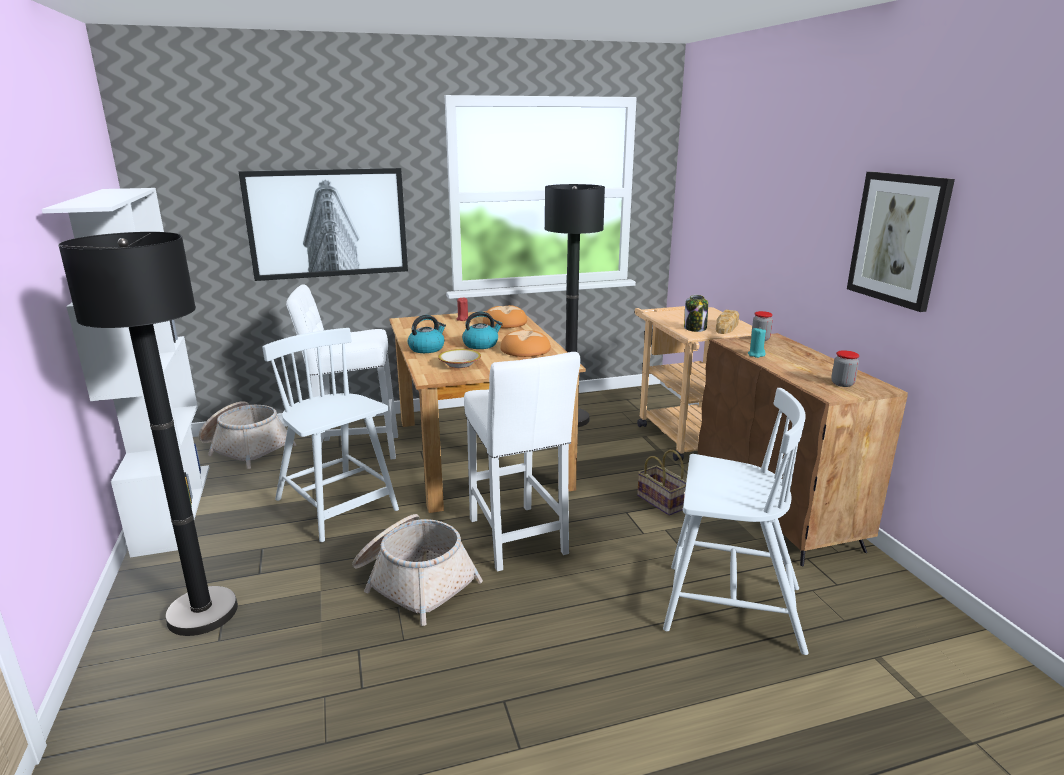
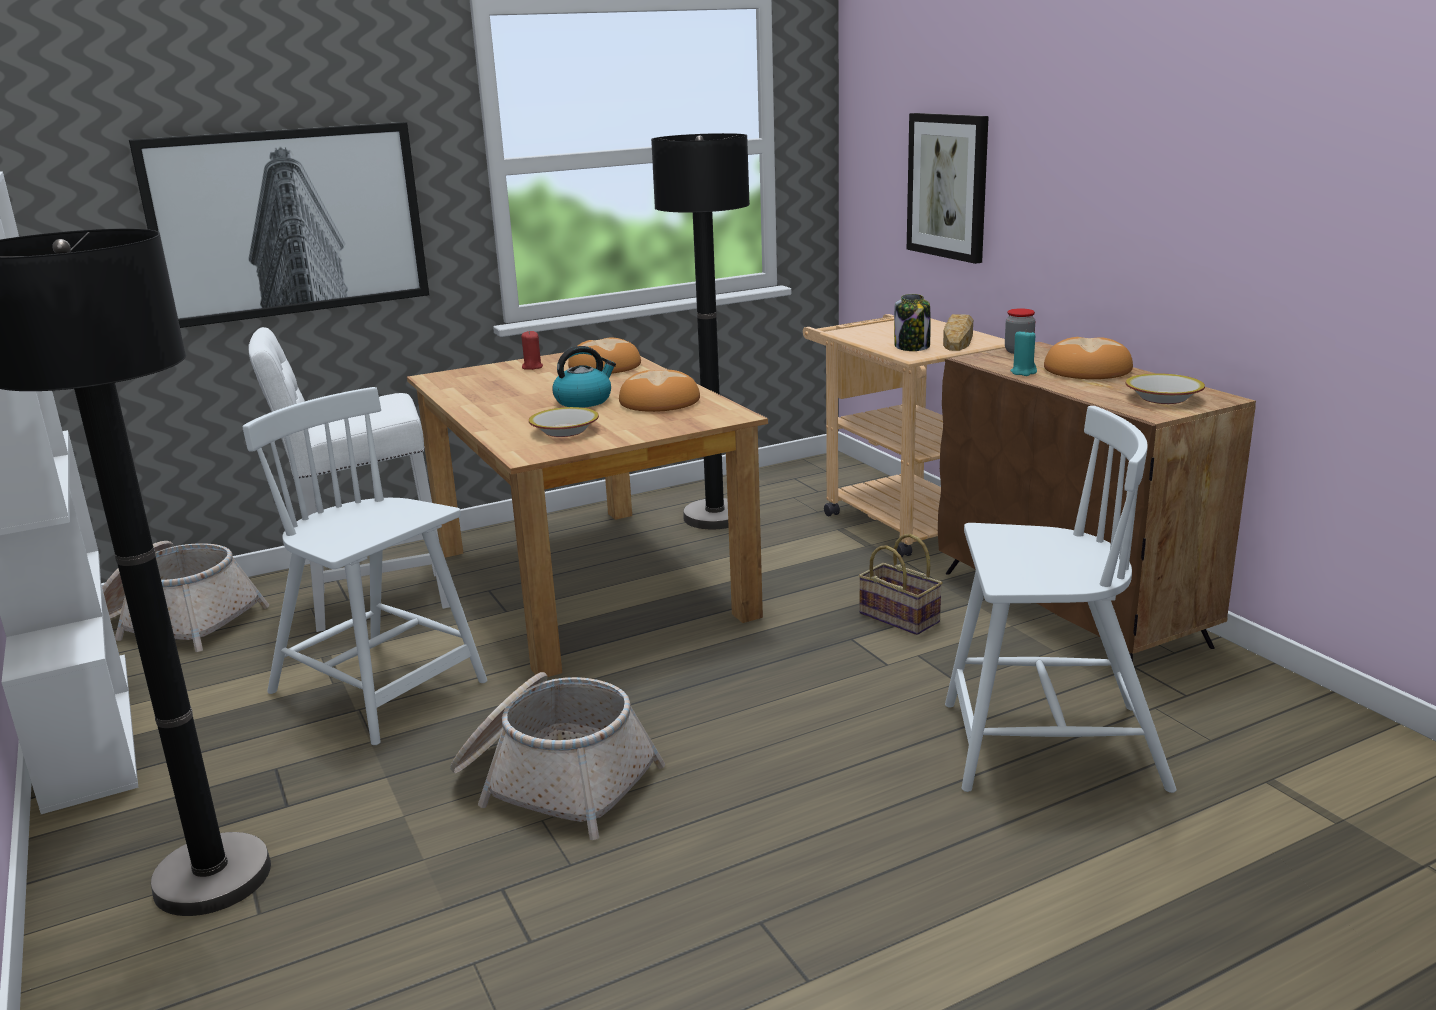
camera: 10 degrees left, 0 degrees up
(427, 348) = (497, 414): kettle -> none
(518, 540) = (698, 699): white stool -> none
(800, 357) = (1087, 369): none -> bread
(842, 384) = (1163, 398): jar -> bowl
(898, 239) = (1219, 178): picture -> picture (948, 186)

